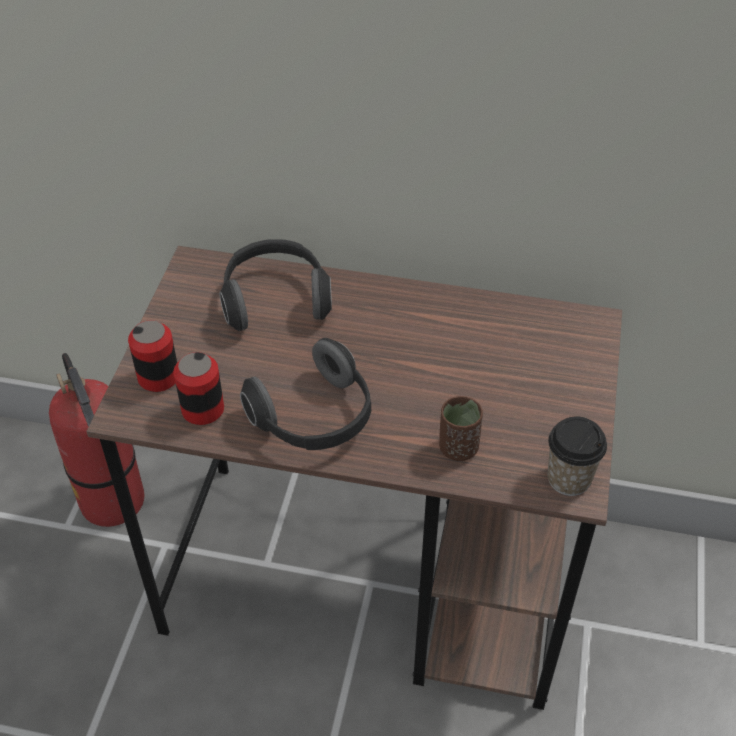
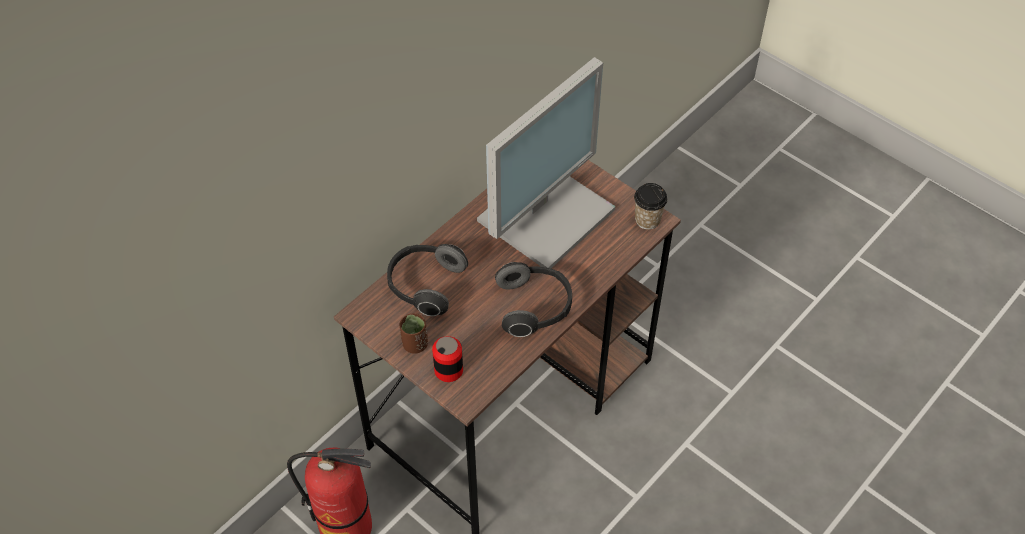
camera: 60 degrees left, 5 degrees up
(203, 409) = (491, 358): can -> none
(458, 448) = (598, 254): brown cup -> brown cup (415, 344)
(484, 362) = (546, 213): none -> monitor

